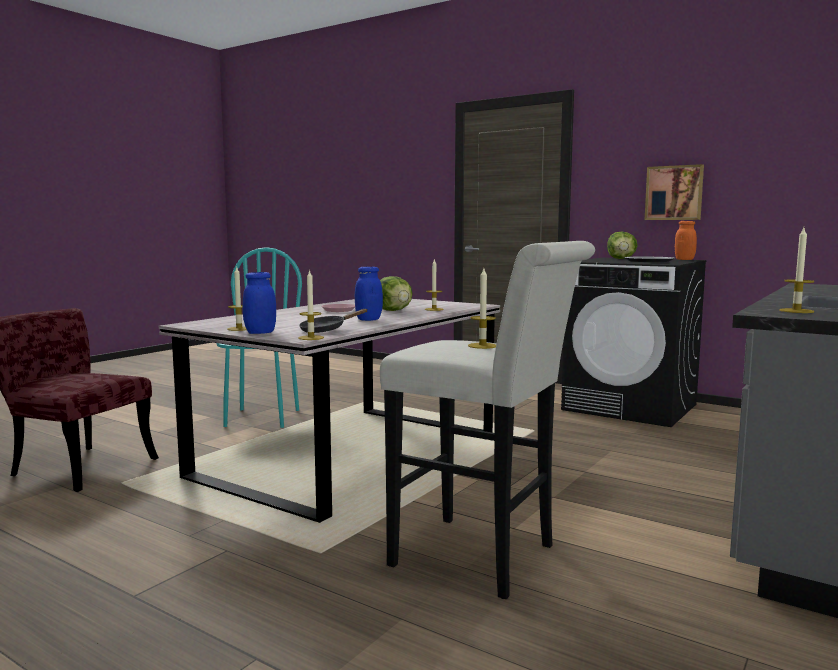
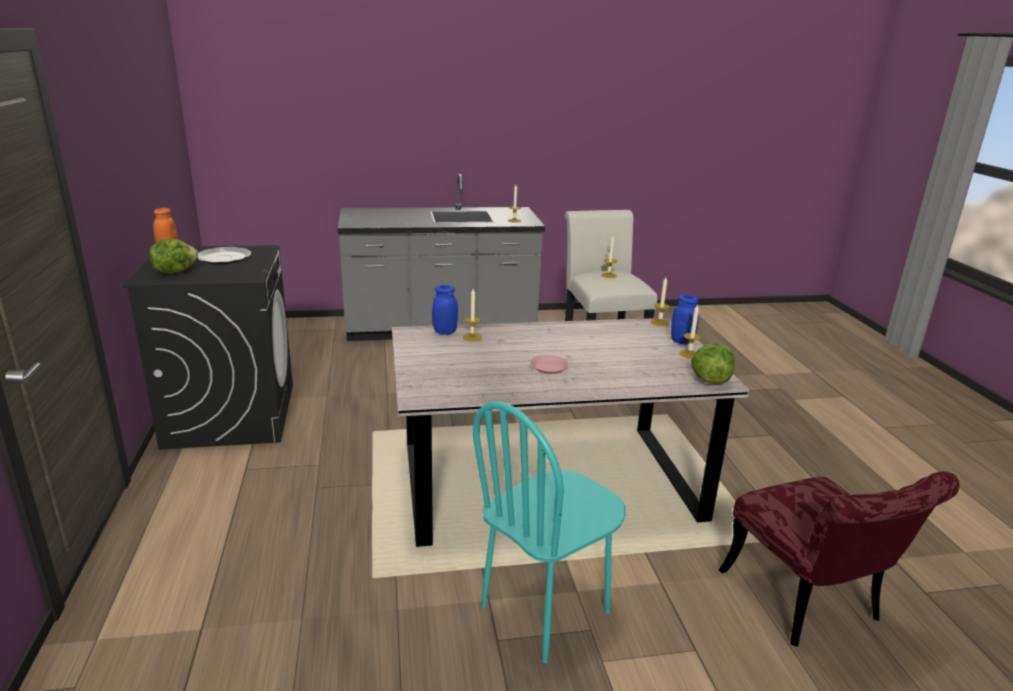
camera: 135 degrees left, 15 degrees up
(326, 330) = (632, 329): black frying pan -> none
(368, 319) = (570, 336): blue jar -> blue jar (445, 332)
(394, 311) = (509, 347): lettuce -> lettuce (710, 380)
(674, 193) = (124, 180): picture -> none

